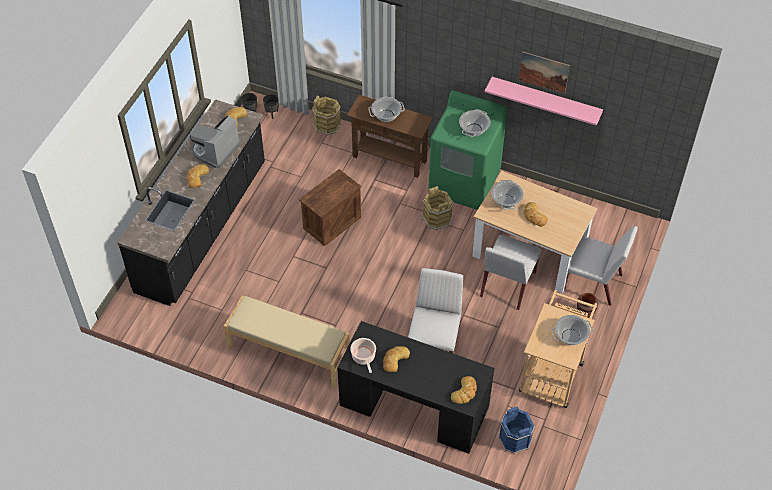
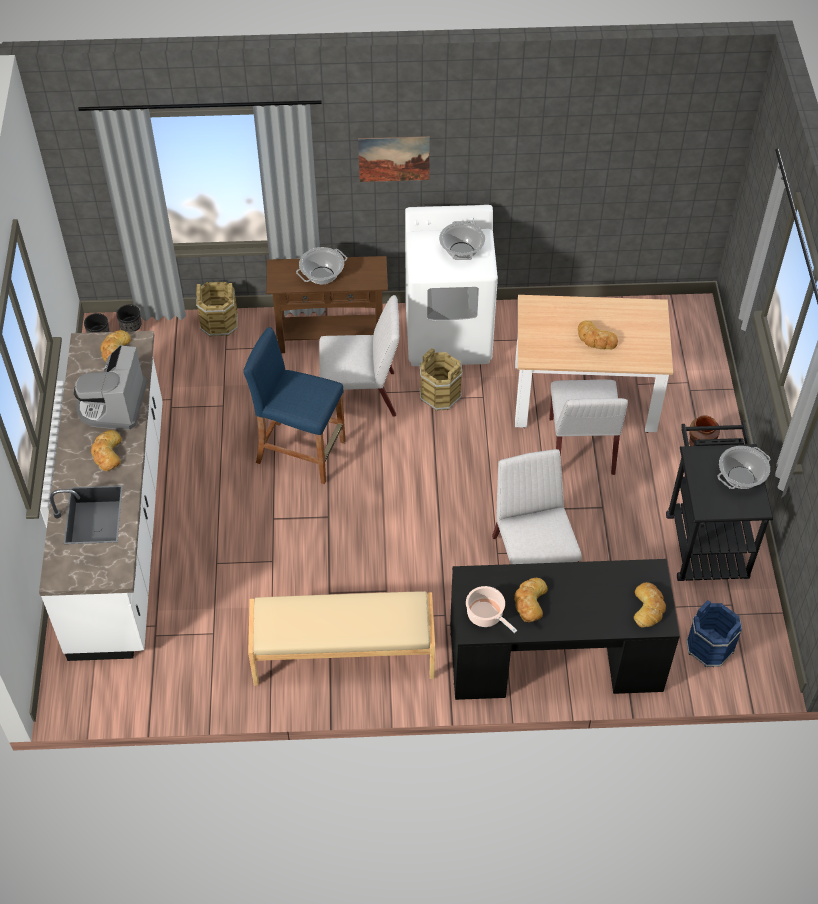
camera: 25 degrees left, 0 degrees up
(203, 228) = (121, 528): black counter -> white counter
(332, 222) = (301, 452): crate -> blue stool
(464, 183) = (449, 334): green washing machine -> white washing machine
(506, 201) = (548, 332): cooking pot -> none
(544, 72) = (542, 136): picture -> picture (394, 158)
(545, 100) = (546, 177): pink shelf -> none
(553, 372) = (705, 538): beige cart -> black cart
(593, 282) = (685, 403): white chair -> white chair (361, 395)

